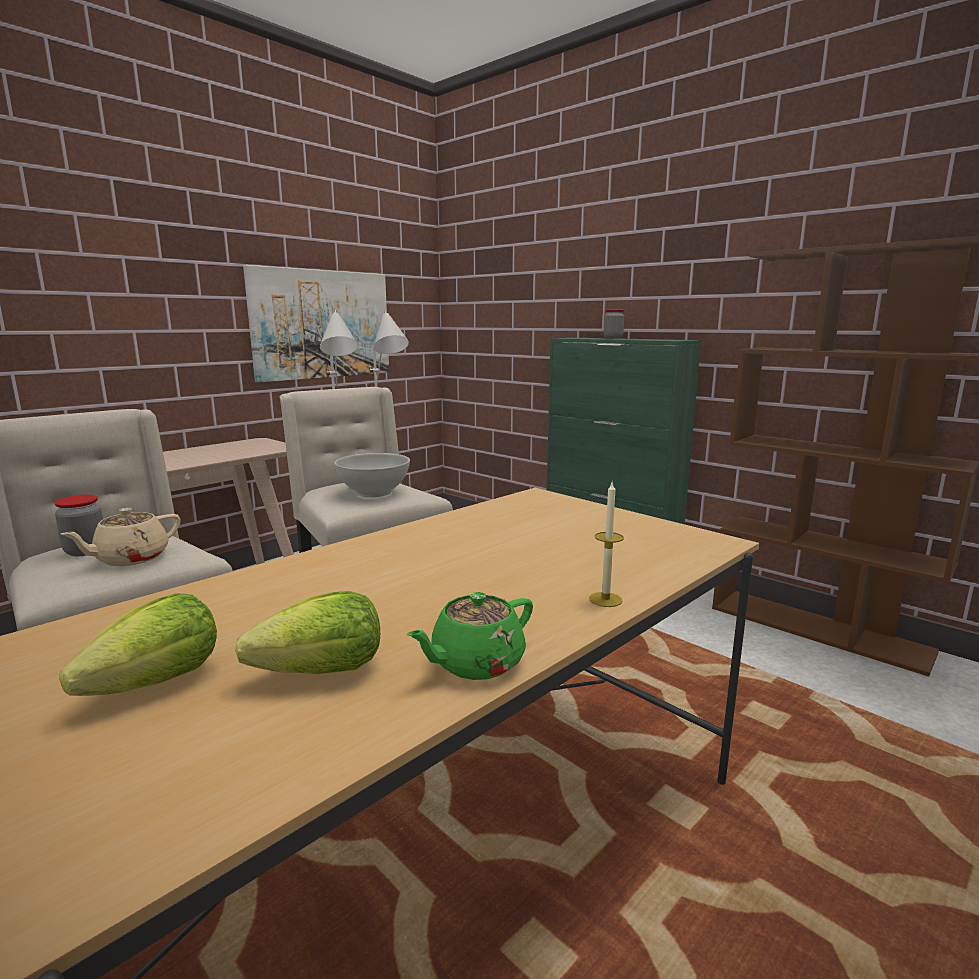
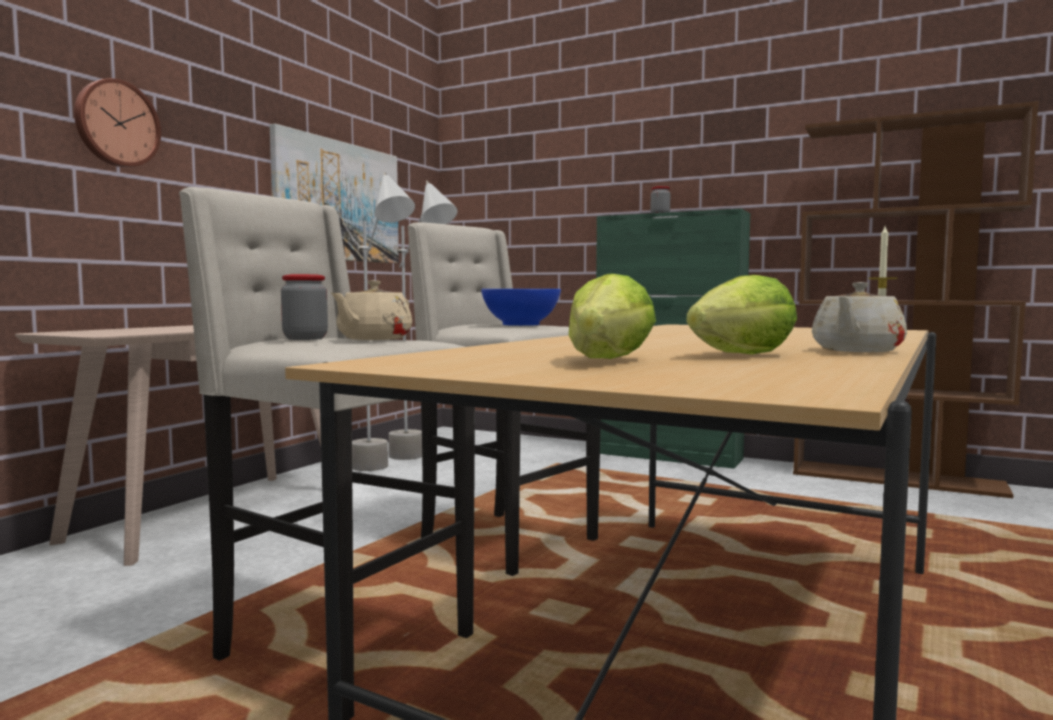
camera: 15 degrees left, 10 degrees down
(86, 289) = (116, 124): none -> wall clock
(374, 493) = (521, 324): white bowl -> blue bowl
(475, 663) = (856, 351): green teapot -> beige teapot

